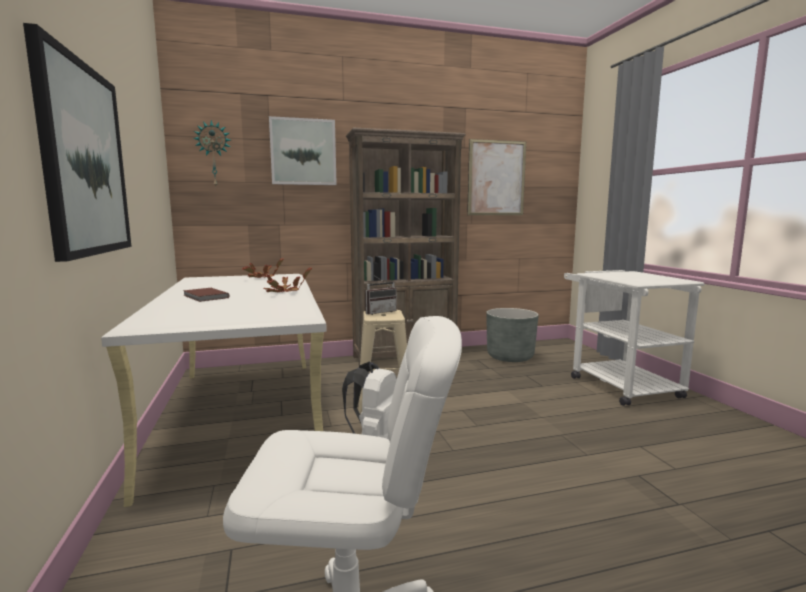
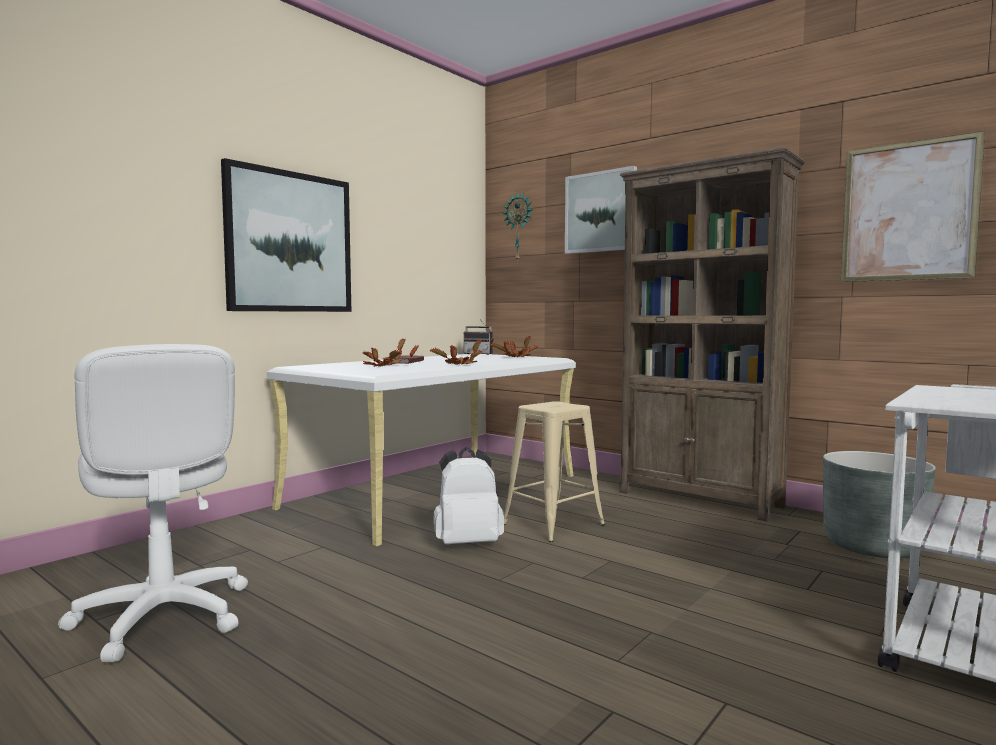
camera: 55 degrees right, 5 degrees down
(233, 304) = (386, 366): none -> potted plant
(379, 312) = (558, 404): radio -> radio (480, 354)

